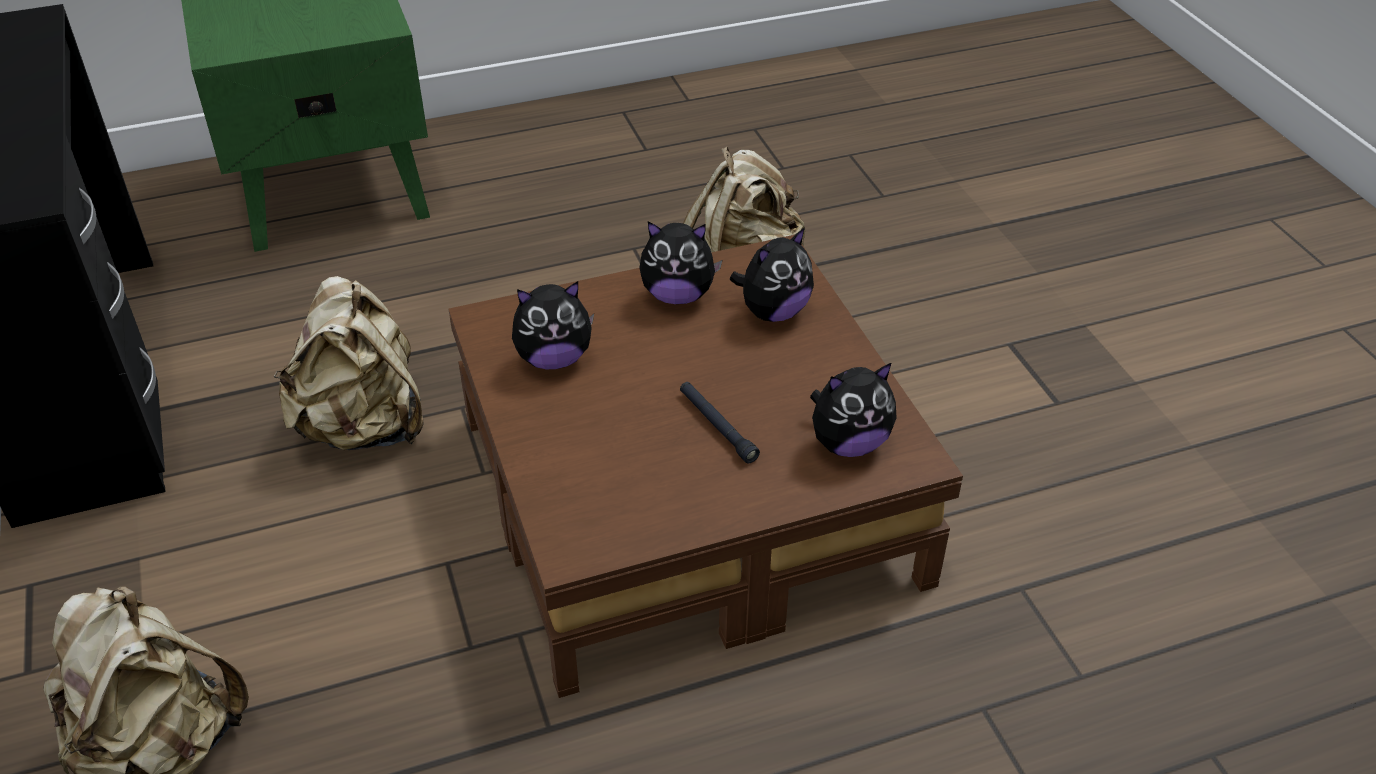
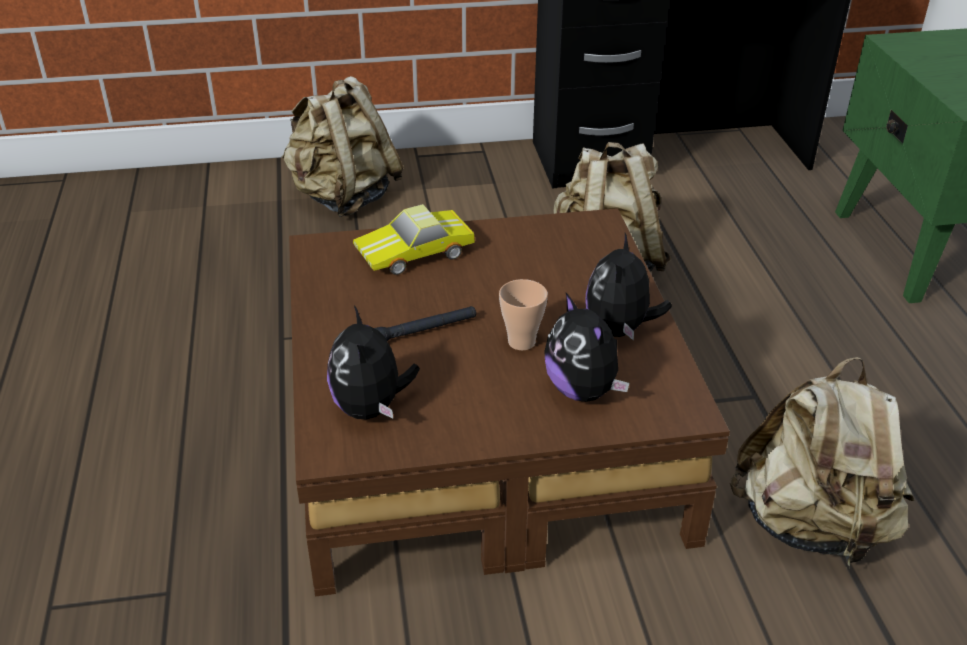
camera: 100 degrees right, 5 degrees down
(554, 358) = (538, 253): plush toy -> none
(569, 456) = (416, 253): none -> toy car
(715, 355) = (521, 342): none -> cup

